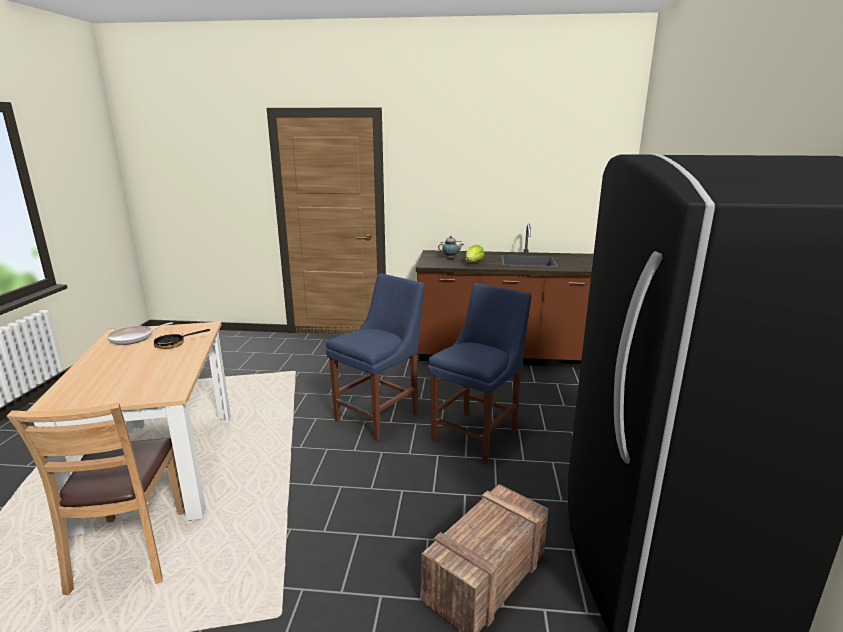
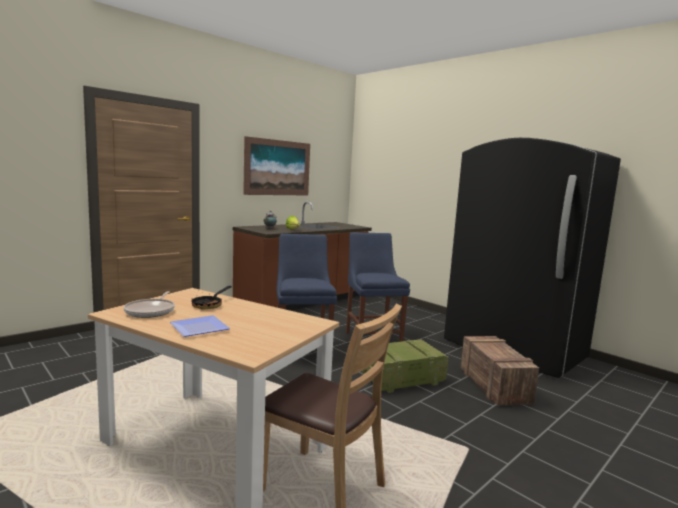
camera: 50 degrees left, 10 degrees down
(105, 366) = (201, 328): none -> plate
(401, 498) = (402, 378): none -> crate
(492, 177) = (278, 167): none -> picture

